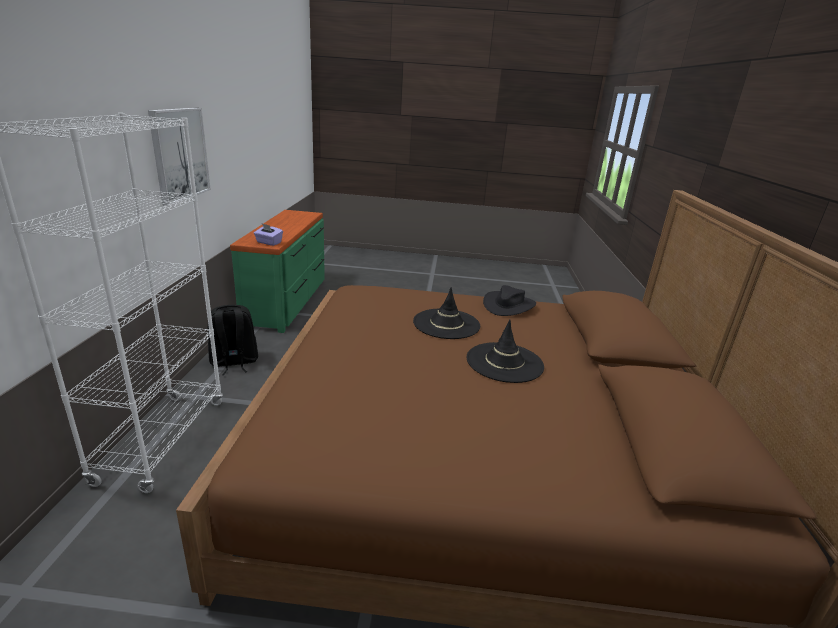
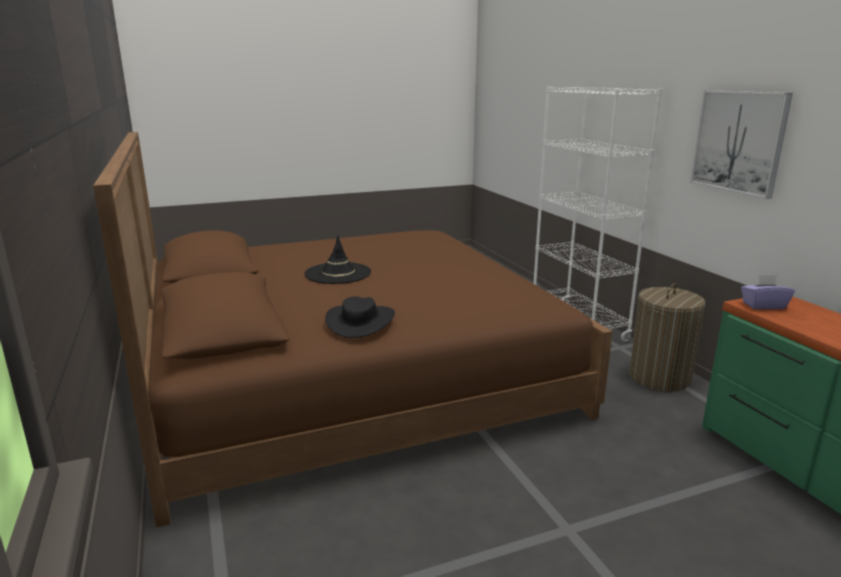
camera: 155 degrees right, 5 degrees down
(234, 362) = (659, 377): black backpack -> laundry basket
(446, 324) = (409, 287): black hat -> none

